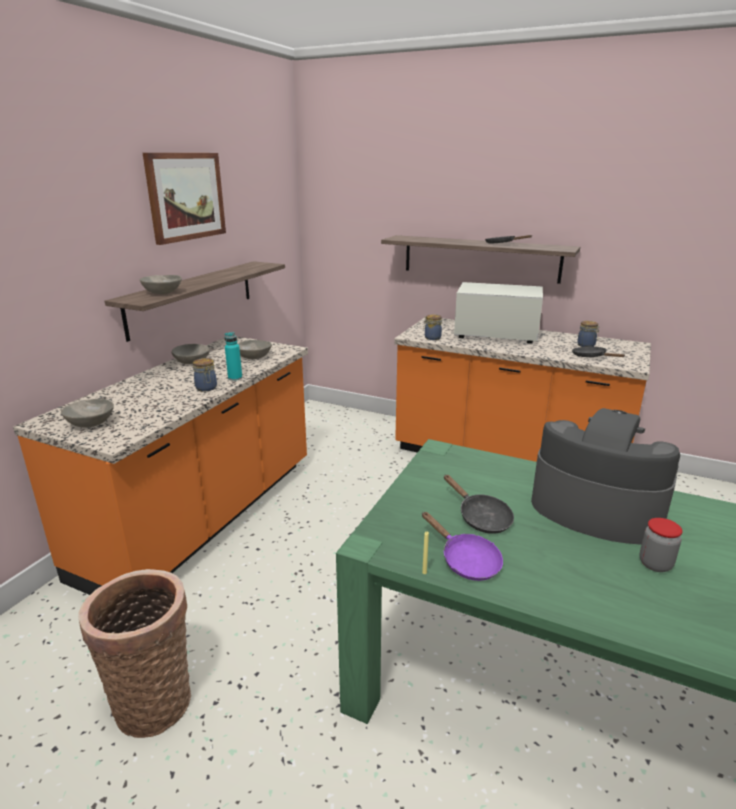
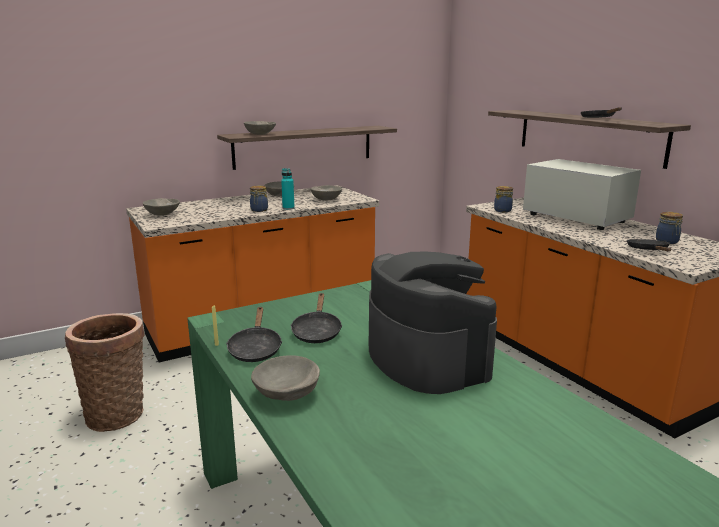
camera: 35 degrees right, 5 degrees down
(186, 196) = (308, 63): picture -> none
(466, 561) = (255, 349): purple frying pan -> black frying pan
(572, 595) = (287, 393): none -> grey bowl
(655, 564) = (397, 405): jar -> none

